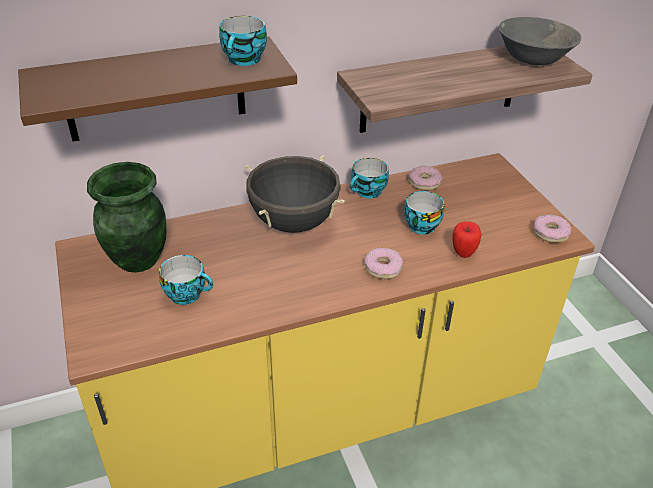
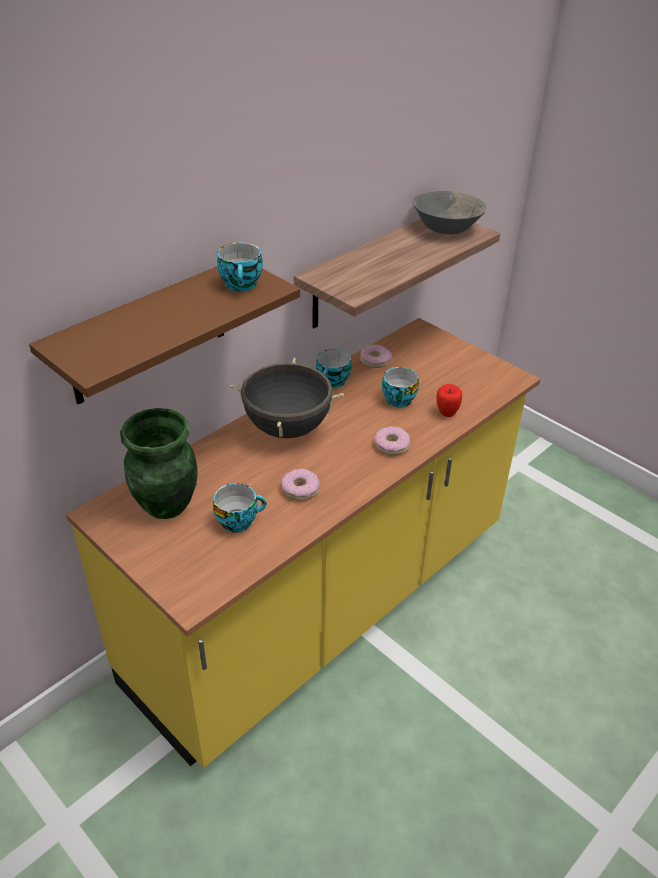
camera: 25 degrees left, 0 degrees up
(550, 233) = (502, 377): donut -> donut (300, 489)

